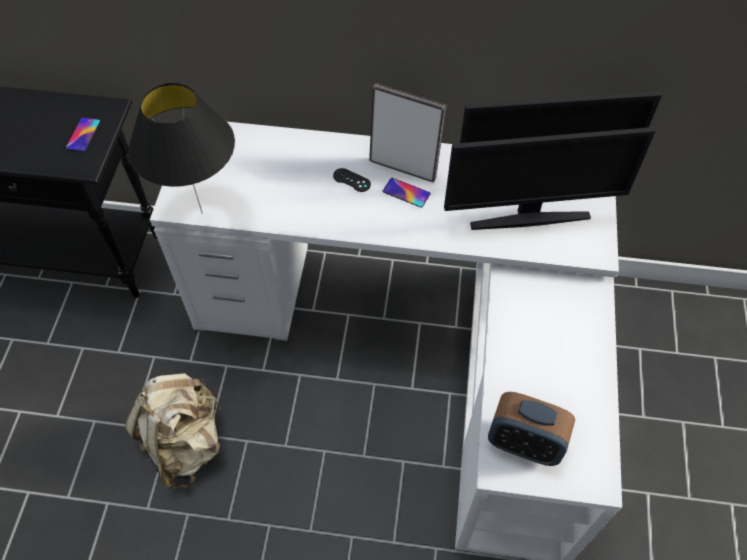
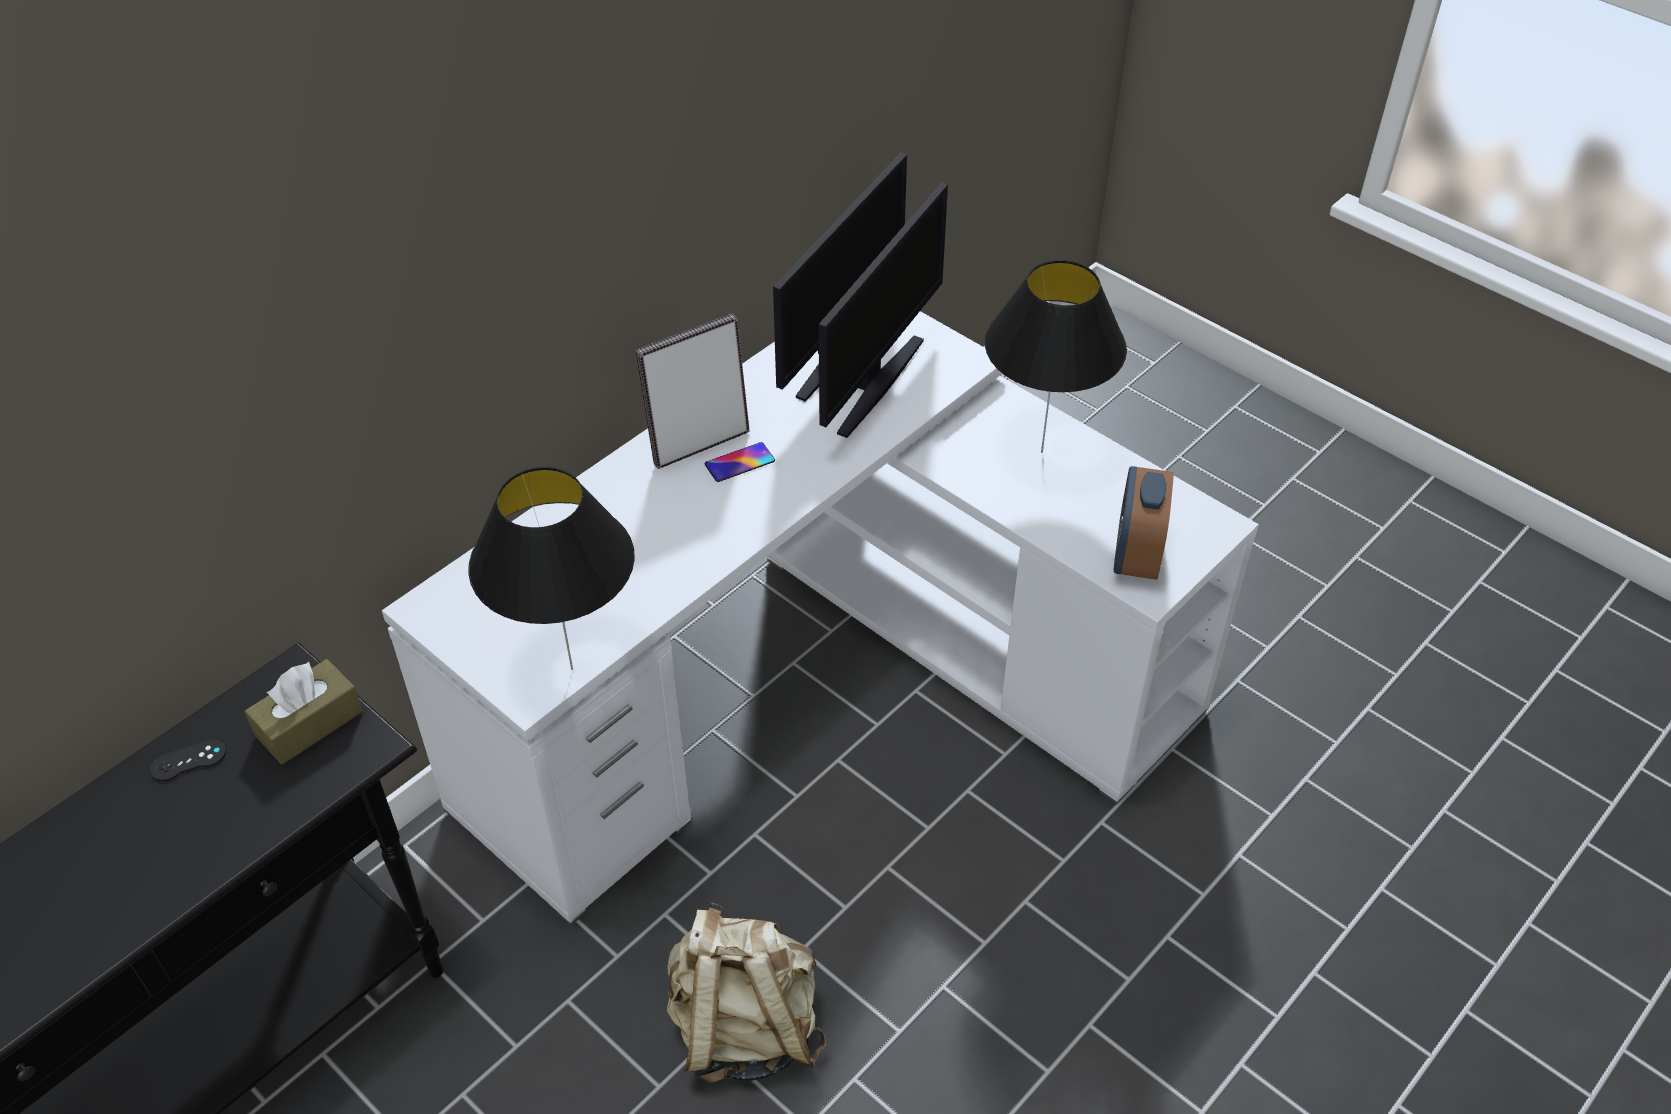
camera: 55 degrees left, 10 degrees down
(83, 135) = (309, 723): phone -> brown tissue box
(351, 180) = (670, 500): black game controller -> black game controller (188, 761)
(524, 443) = (1136, 555): alarm clock -> alarm clock turned 135 degrees clockwise
(566, 337) = (1041, 452): none -> black table lamp

